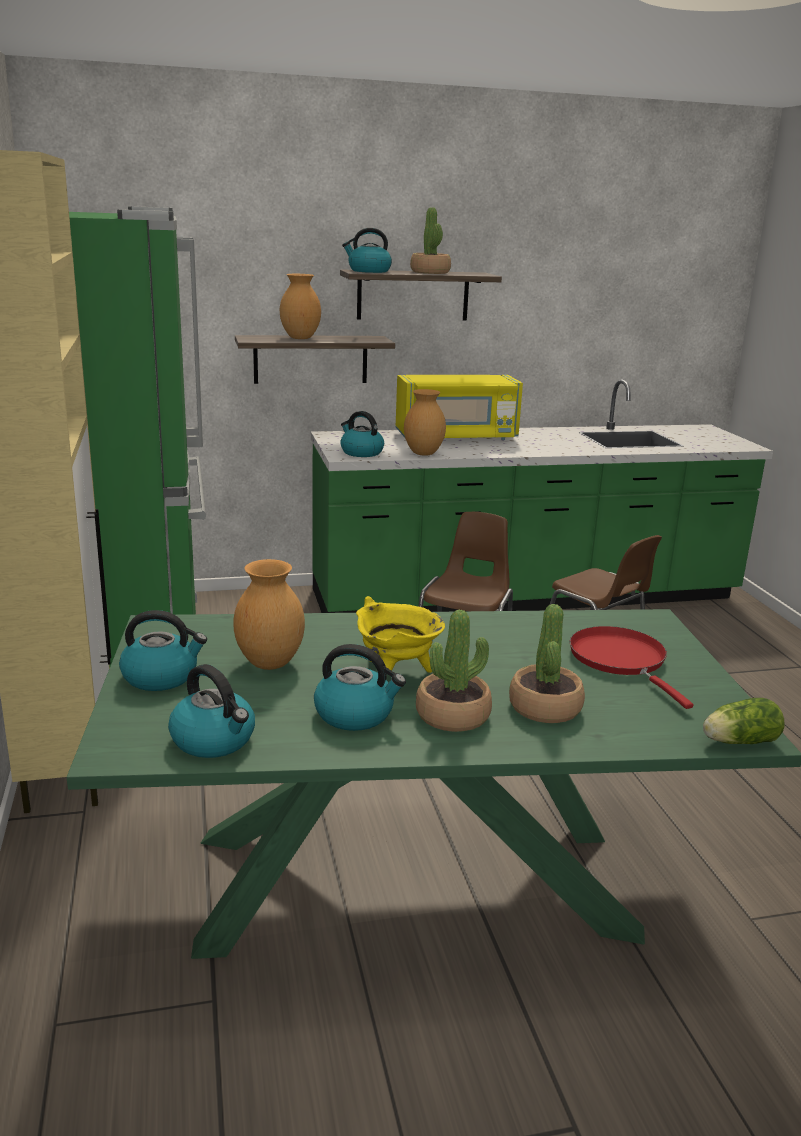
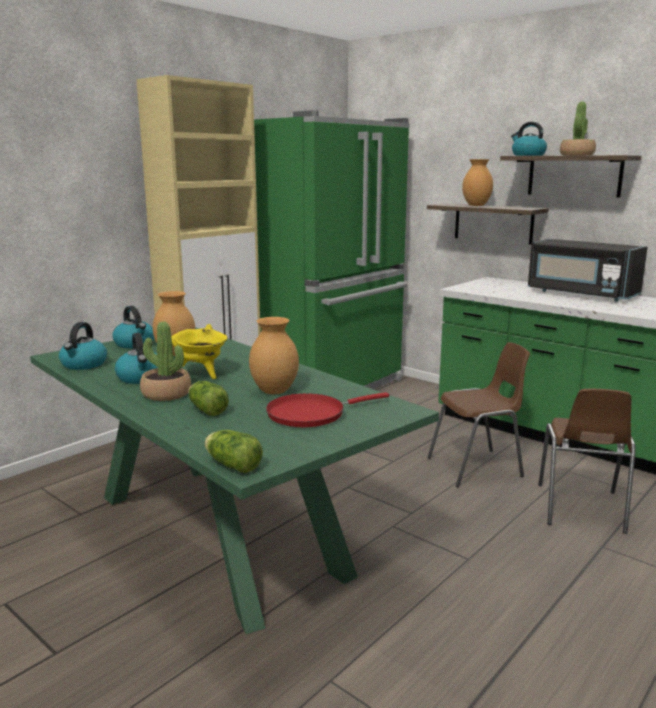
camera: 55 degrees right, 5 degrees down
(361, 452) = (476, 289): kettle -> none
(424, 453) = (518, 296): brown vase -> brown vase (275, 391)
(457, 437) = (580, 294): yellow microwave -> black microwave
(545, 708) = (206, 409): potted plant -> lettuce
(621, 660) = (311, 414): red frying pan -> red frying pan turned 150 degrees counterclockwise

